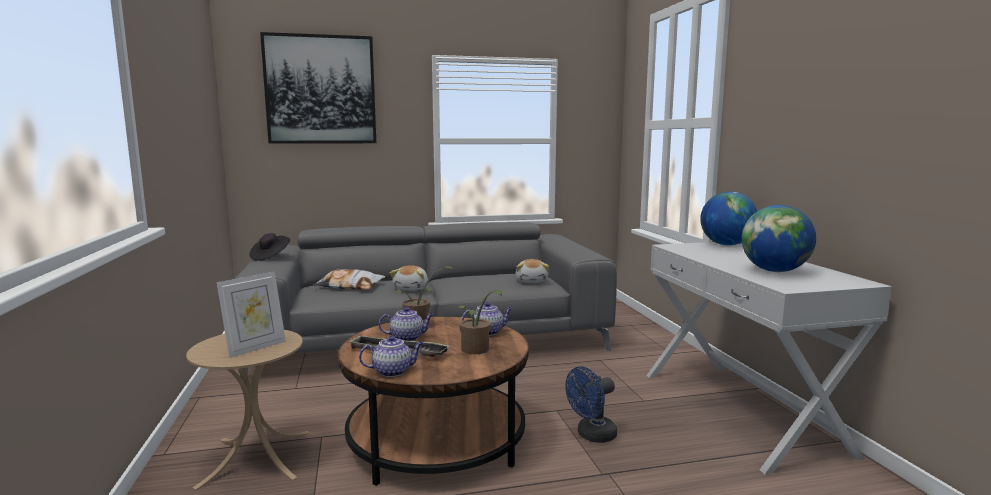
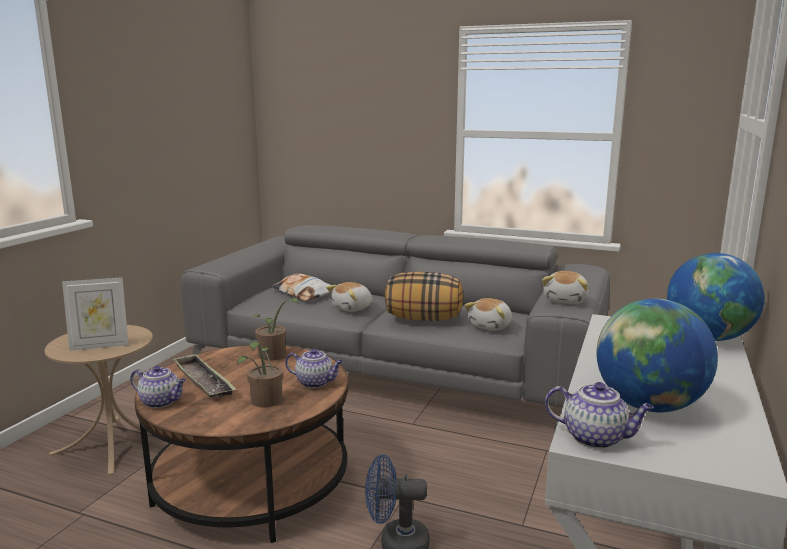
camera: 35 degrees right, 5 degrees up
(270, 257) = (250, 250): black hat -> none
(320, 90) = (340, 74): picture -> none
(407, 338) = (238, 368): teapot -> teapot (596, 438)
(479, 285) = (424, 319): none -> pillow
(582, 251) = (566, 300): none -> plush toy

